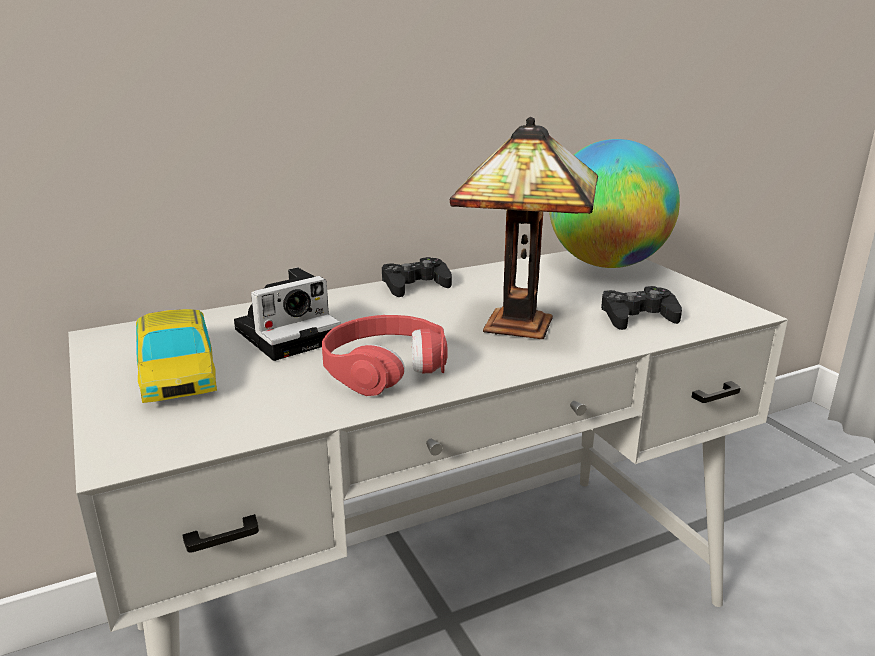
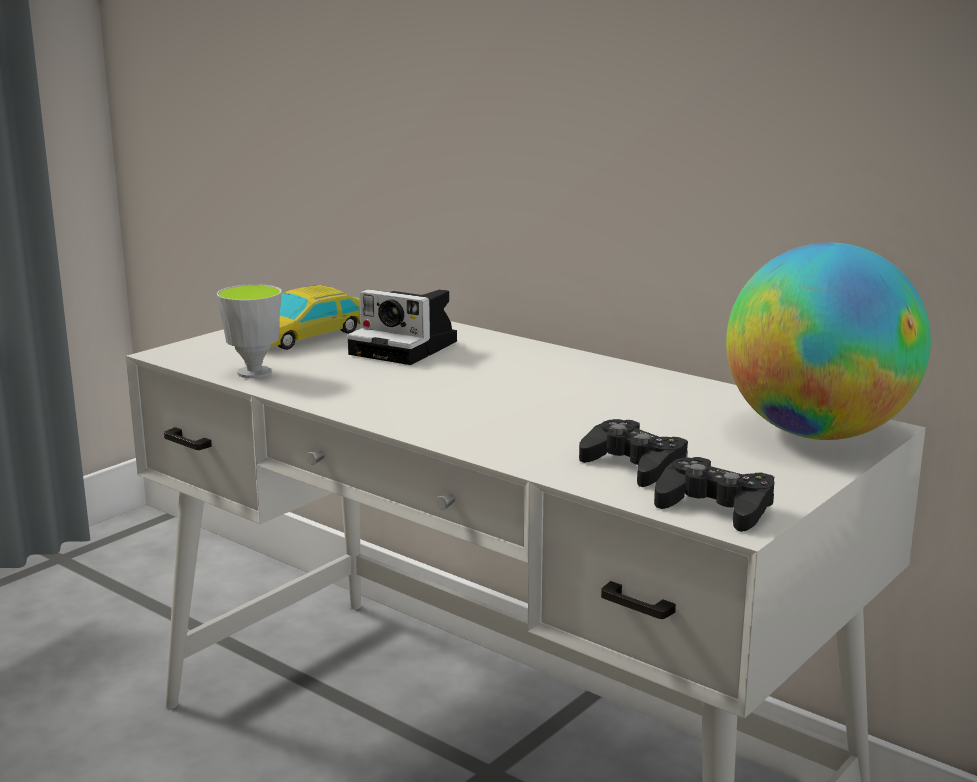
camera: 65 degrees right, 5 degrees down
(270, 415) = (254, 373): none -> cup
(384, 367) = (371, 387): red headphones -> none
(415, 285) = (589, 363): black game controller -> black game controller (715, 507)
(524, 324) = (538, 419): table lamp -> none

